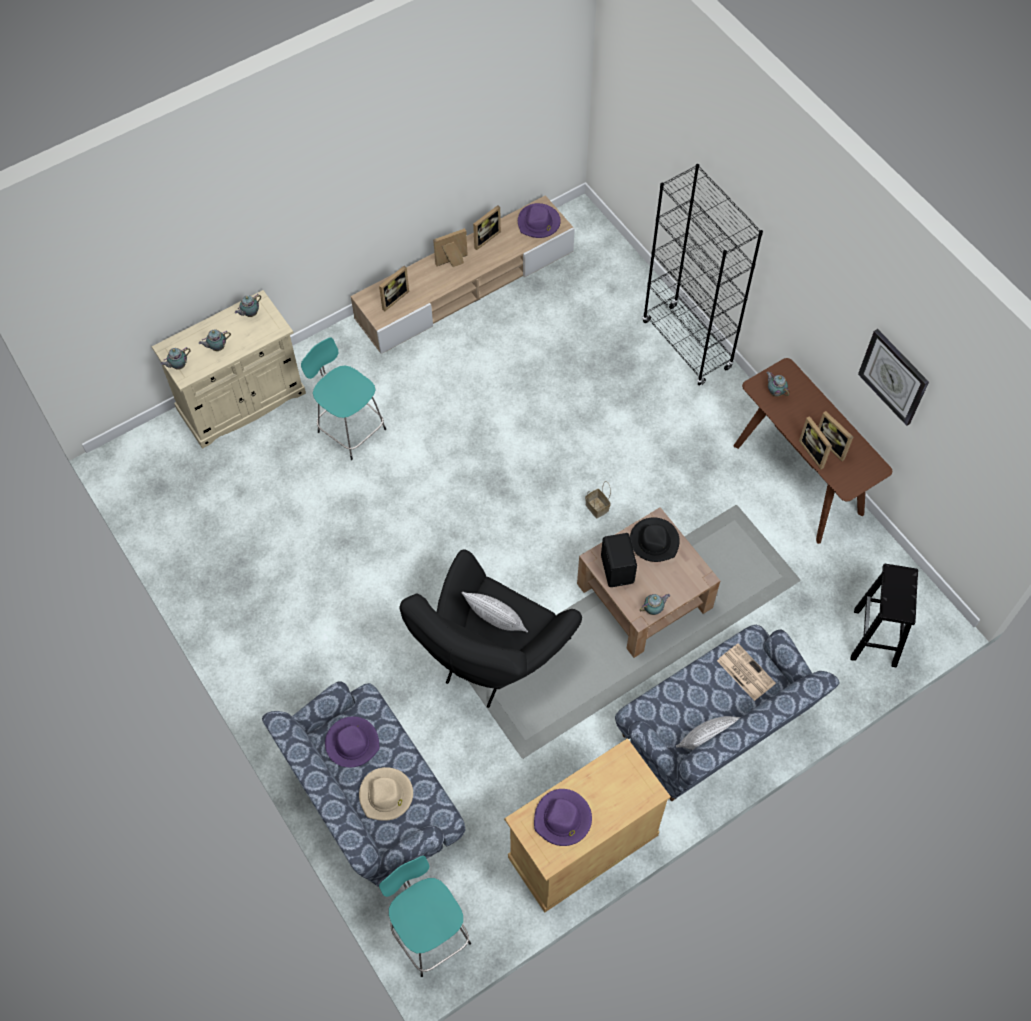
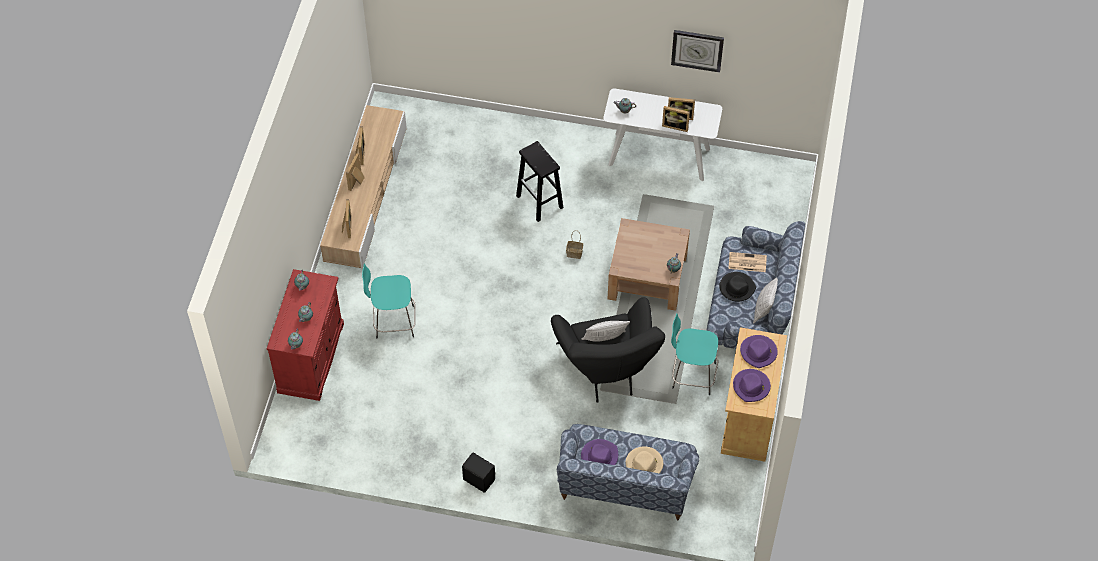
camera: 45 degrees left, 5 degrees down
(241, 401) = (311, 358): beige cabinet -> red cabinet
(429, 932) = (722, 519): turquoise stool -> turquoise stool (692, 375)
(539, 223) = (381, 123): purple hat -> purple hat (758, 352)
(618, 569) = (635, 264): black speaker -> black speaker (479, 479)
(654, 541) = (637, 236): black hat -> black hat (736, 288)
(687, 345) = (526, 132): black bookcase -> none
(798, 479) = (659, 156): brown console table -> white console table
(875, 639) = (778, 205): black stool -> black stool (540, 202)

